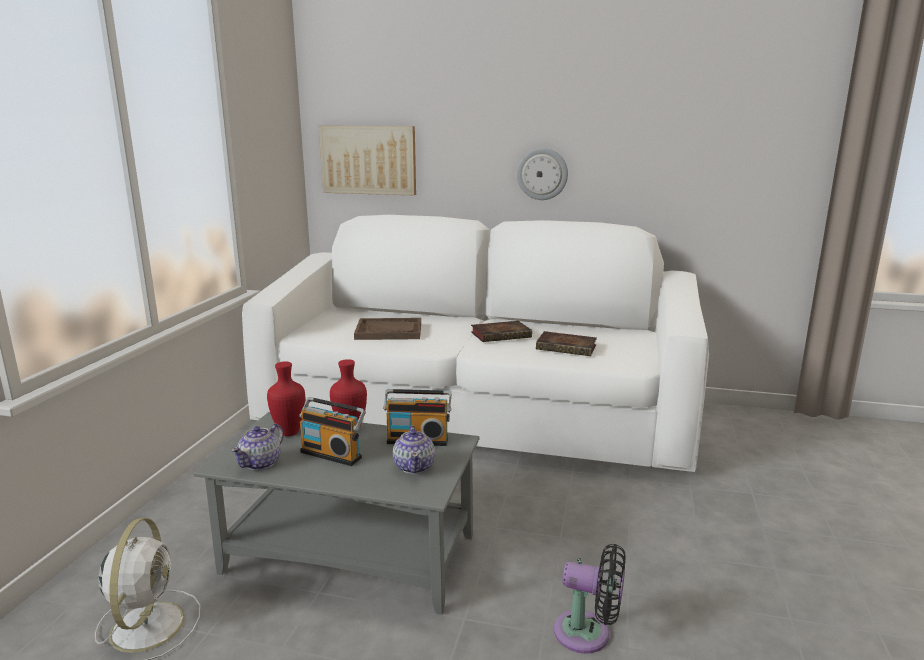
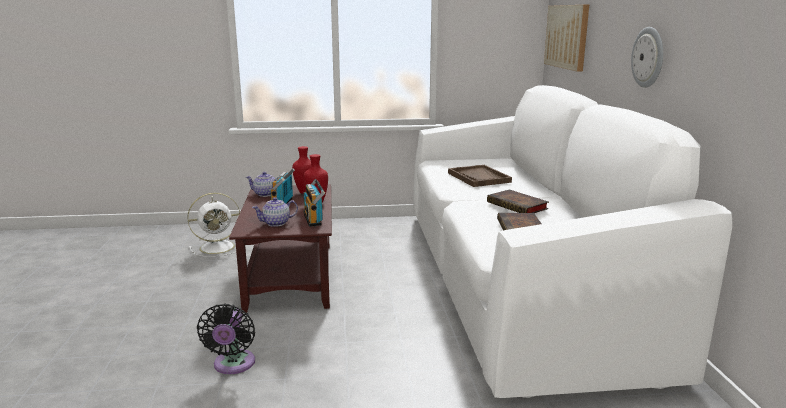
camera: 70 degrees right, 0 degrees up
(352, 553) = (291, 276): grey coffee table -> brown coffee table

